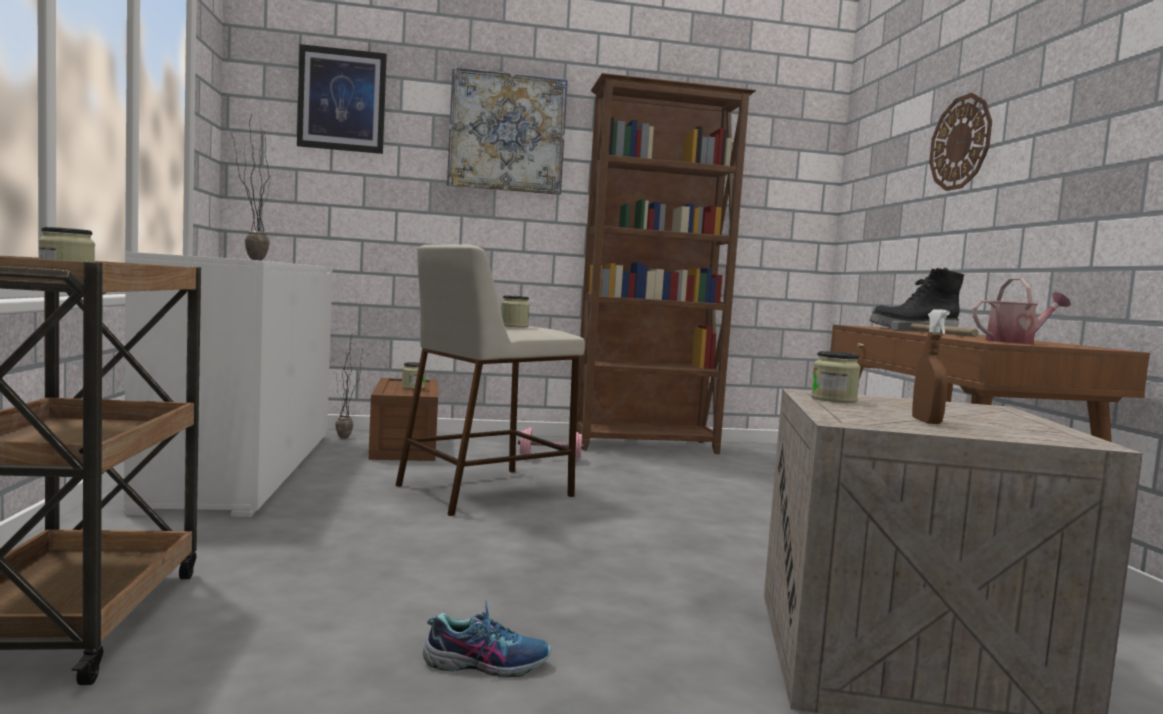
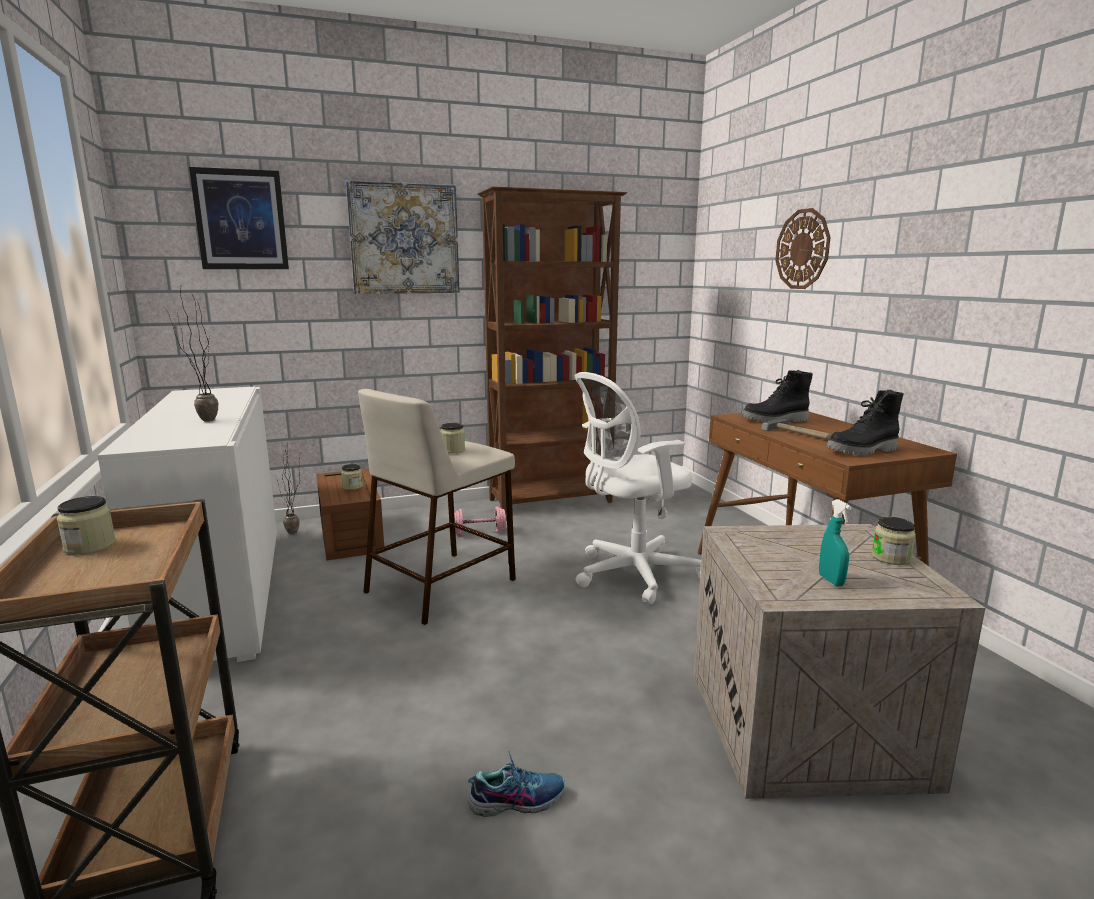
camera: 10 degrees left, 10 degrees up
(718, 509) = (631, 575): none -> white office chair
(833, 399) = (750, 545): jar -> jar (891, 558)
(926, 421) = (831, 580): brown spray bottle -> turquoise spray bottle
(1015, 342) = (863, 451): watering can -> black boot

